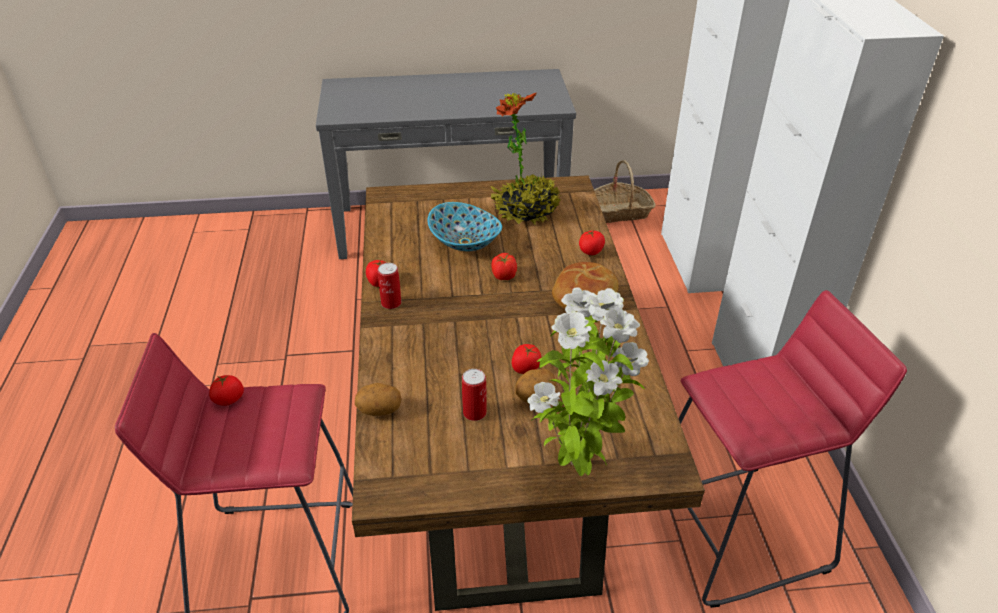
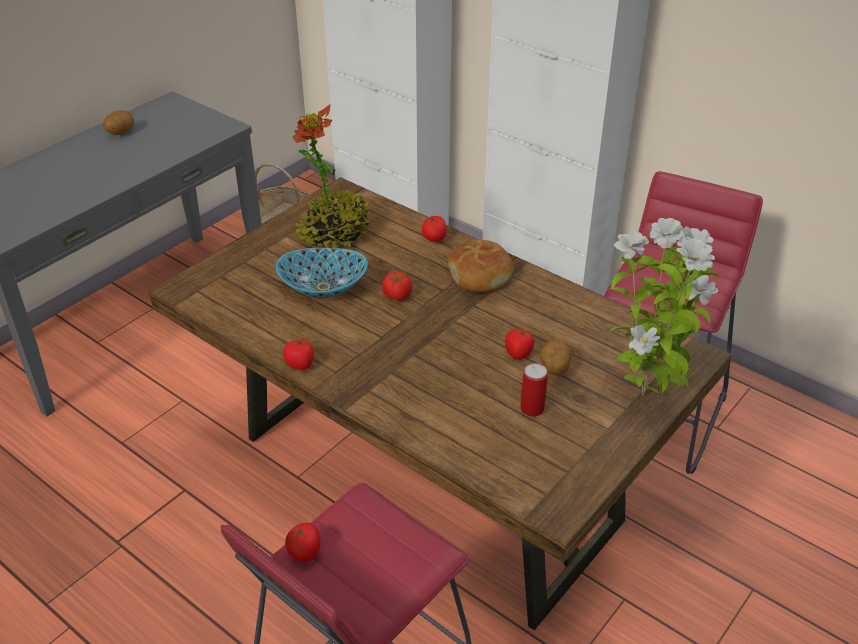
camera: 45 degrees left, 0 degrees up
(379, 410) = (463, 458): potato -> potato (120, 133)
(391, 303) = (339, 374): can -> none

